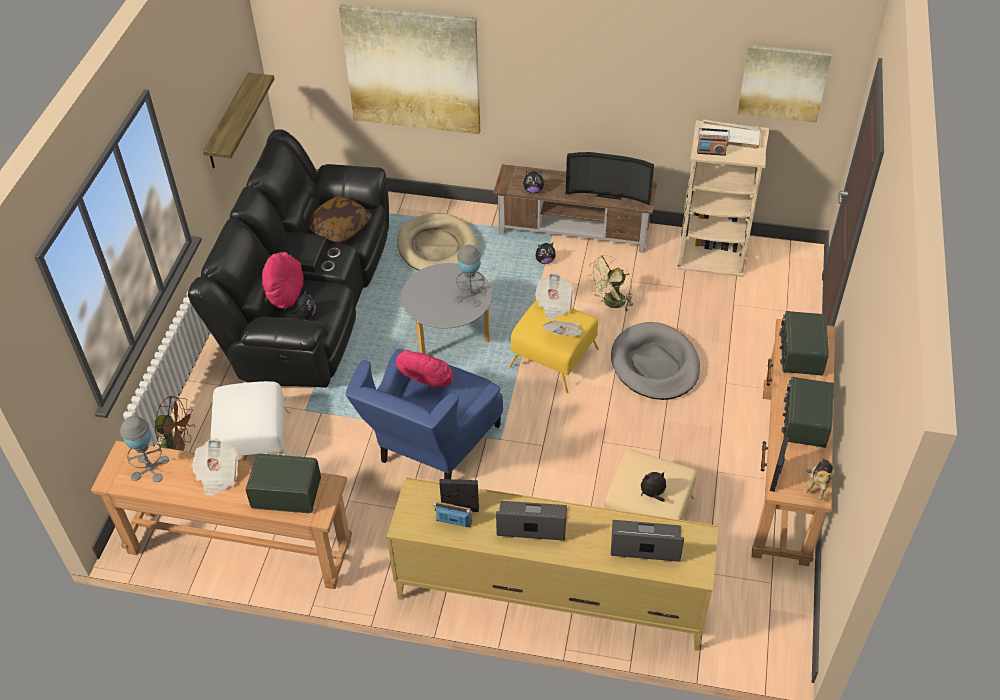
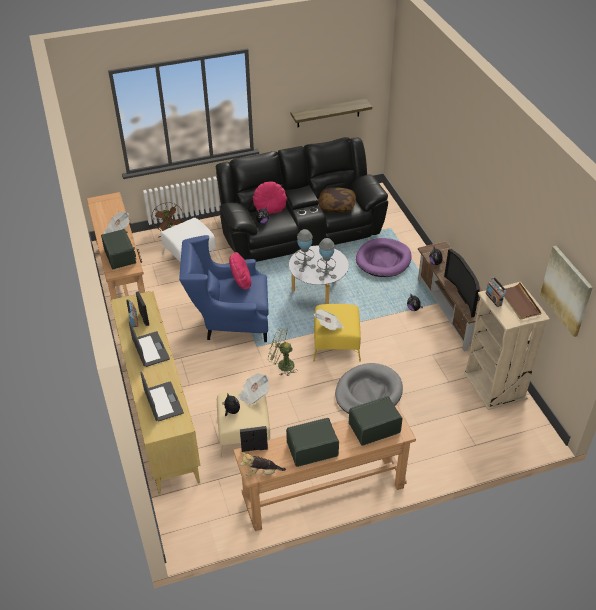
camera: 60 degrees right, 5 degrees down
(150, 468) = (109, 208): grey table lamp -> grey table lamp (304, 264)
(412, 69) = (430, 148): picture -> none
(437, 247) = (383, 260): beige dog bed -> purple dog bed
(554, 304) = (351, 312): newspaper -> newspaper (254, 395)
(611, 304) = (403, 353): green fan -> green fan (282, 365)
(730, 137) = (519, 302): white tray -> brown tray

